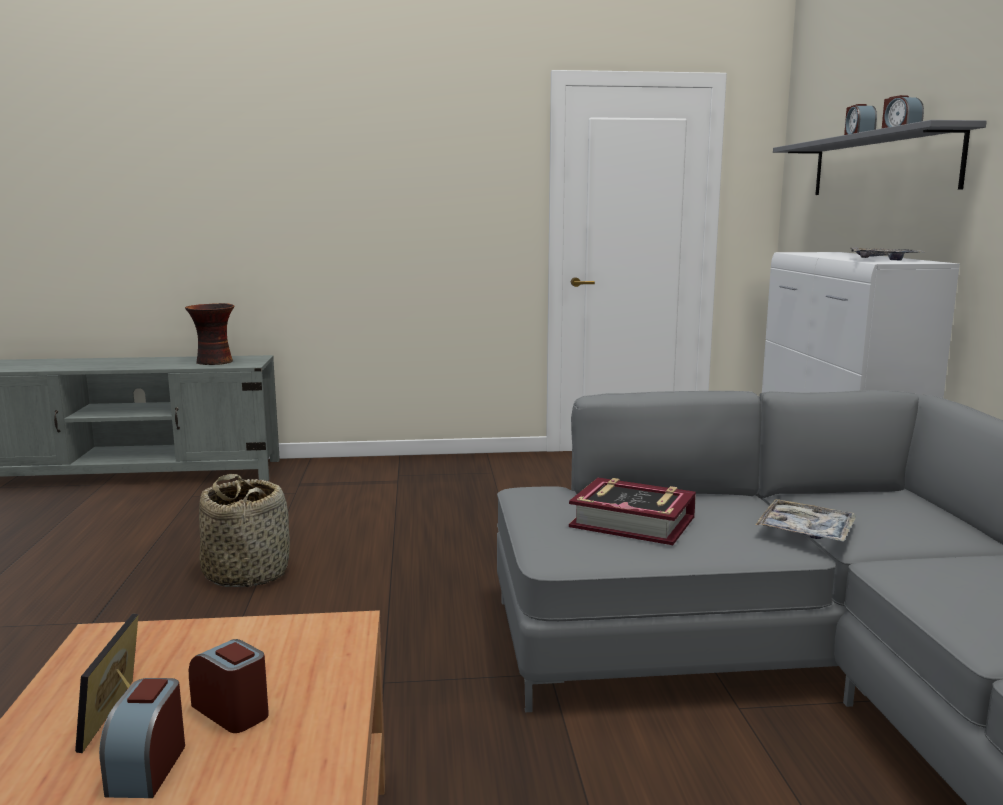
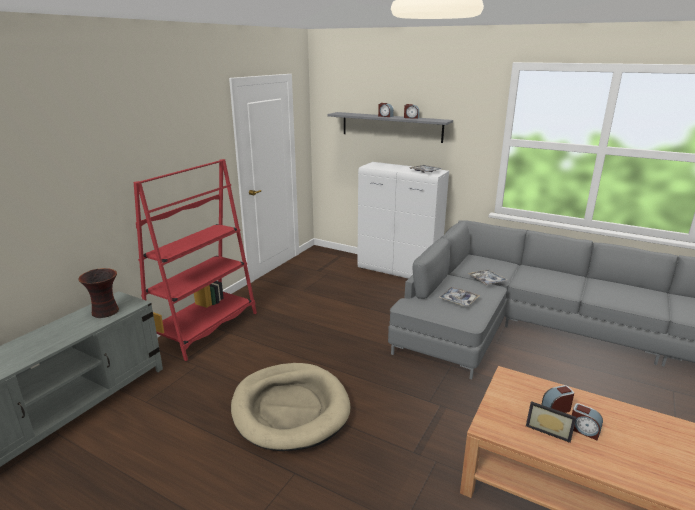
camera: 55 degrees left, 10 degrees up
(247, 573) = (290, 409): basket -> beige dog bed
(386, 469) = (204, 329): none -> red bookcase
(632, 522) = (458, 300): book -> tray

